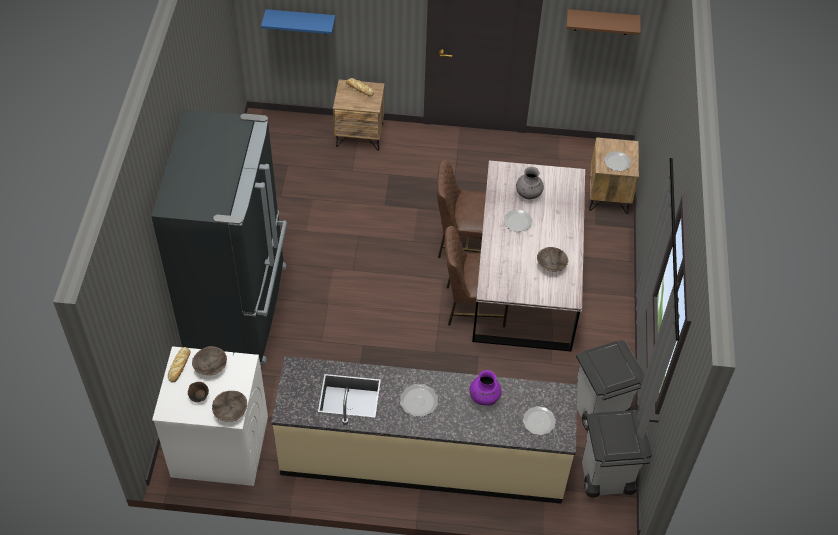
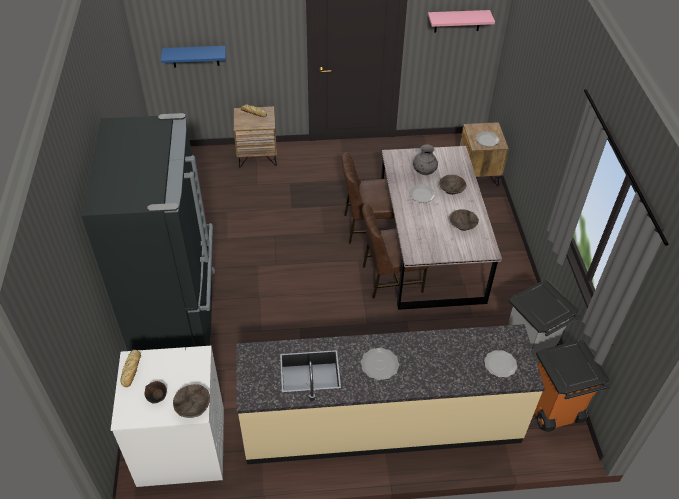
camera: 10 degrees left, 5 degrees down
(211, 367) = (164, 366): brown bowl -> brown bowl (451, 191)
(484, 398) = (441, 351): purple vase -> none
(601, 22) = (457, 21): brown shelf -> pink shelf
(605, 478) = (554, 412): grey trash can -> orange trash can

